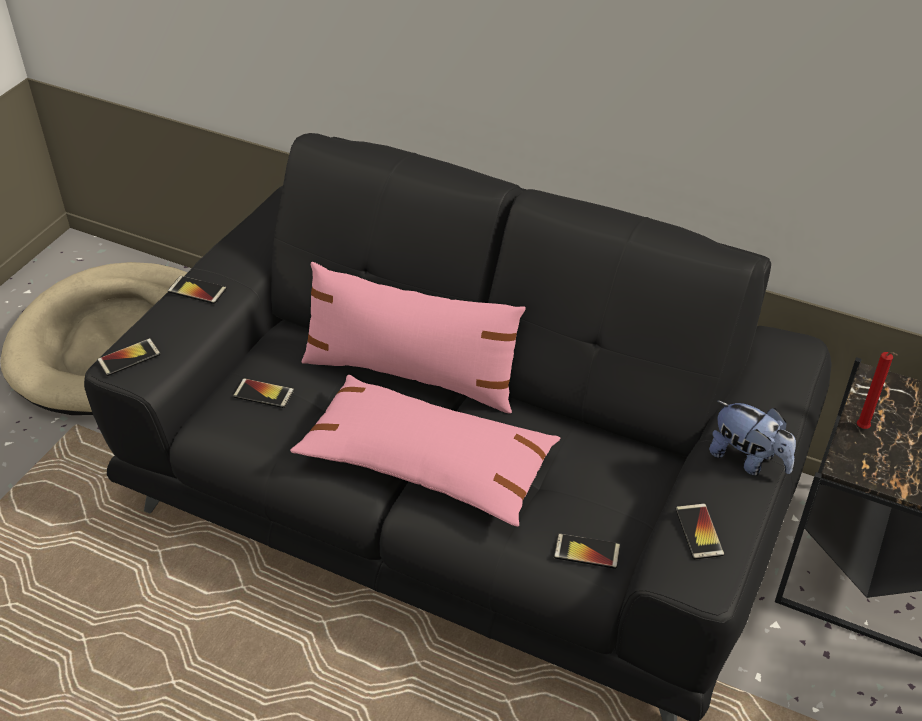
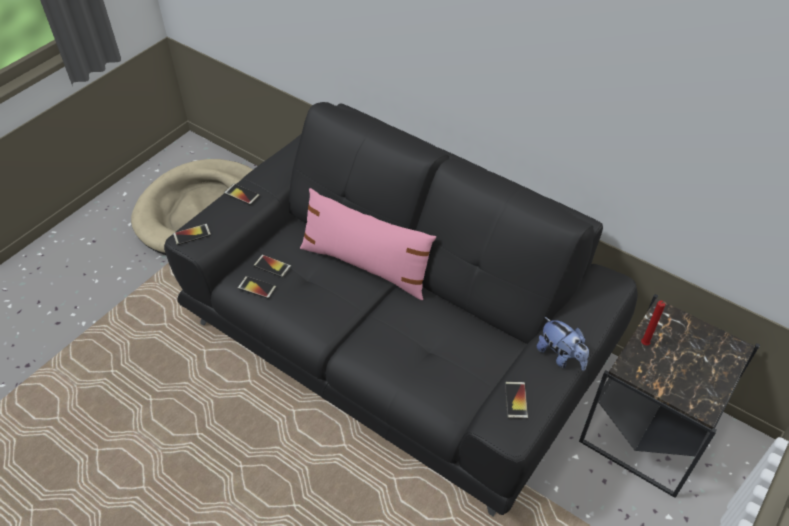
camera: 10 degrees right, 5 degrees up
(427, 463) = (362, 326): pink pillow -> none
(587, 551) = (448, 399): phone -> phone (257, 287)

